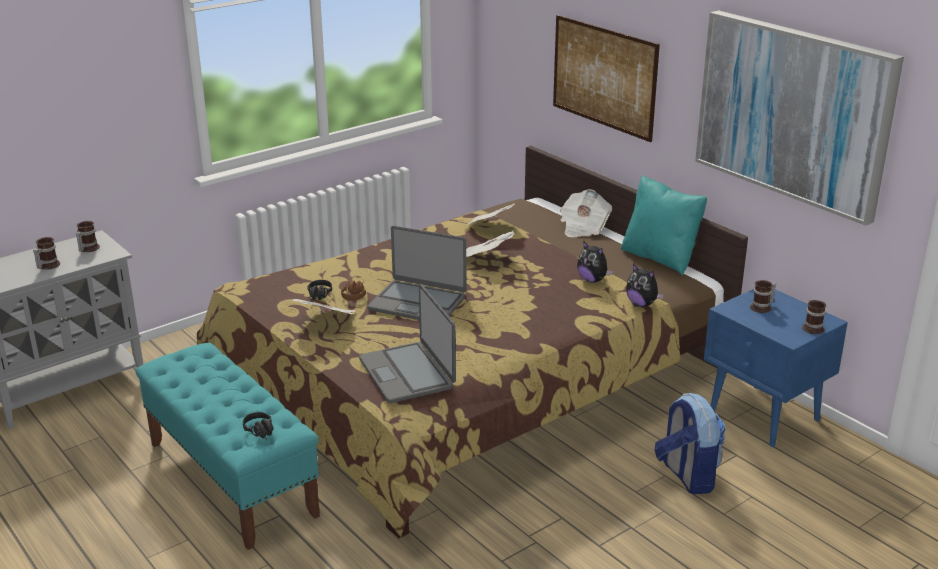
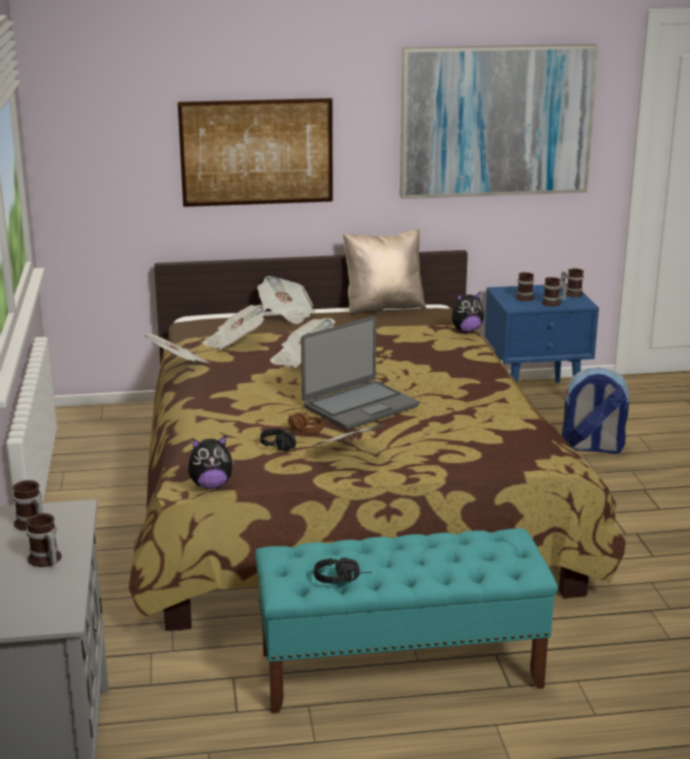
camera: 60 degrees left, 5 degrees down
(262, 433) = (509, 550): black headphones -> black headphones (342, 578)
(407, 373) = (498, 441): laptop -> none
(424, 221) = (176, 365): none -> newspaper
(592, 280) = (404, 334): plush toy -> plush toy (211, 485)
(660, 258) = (383, 307): turquoise pillow -> beige pillow
(766, 324) = (553, 303): none -> mug

